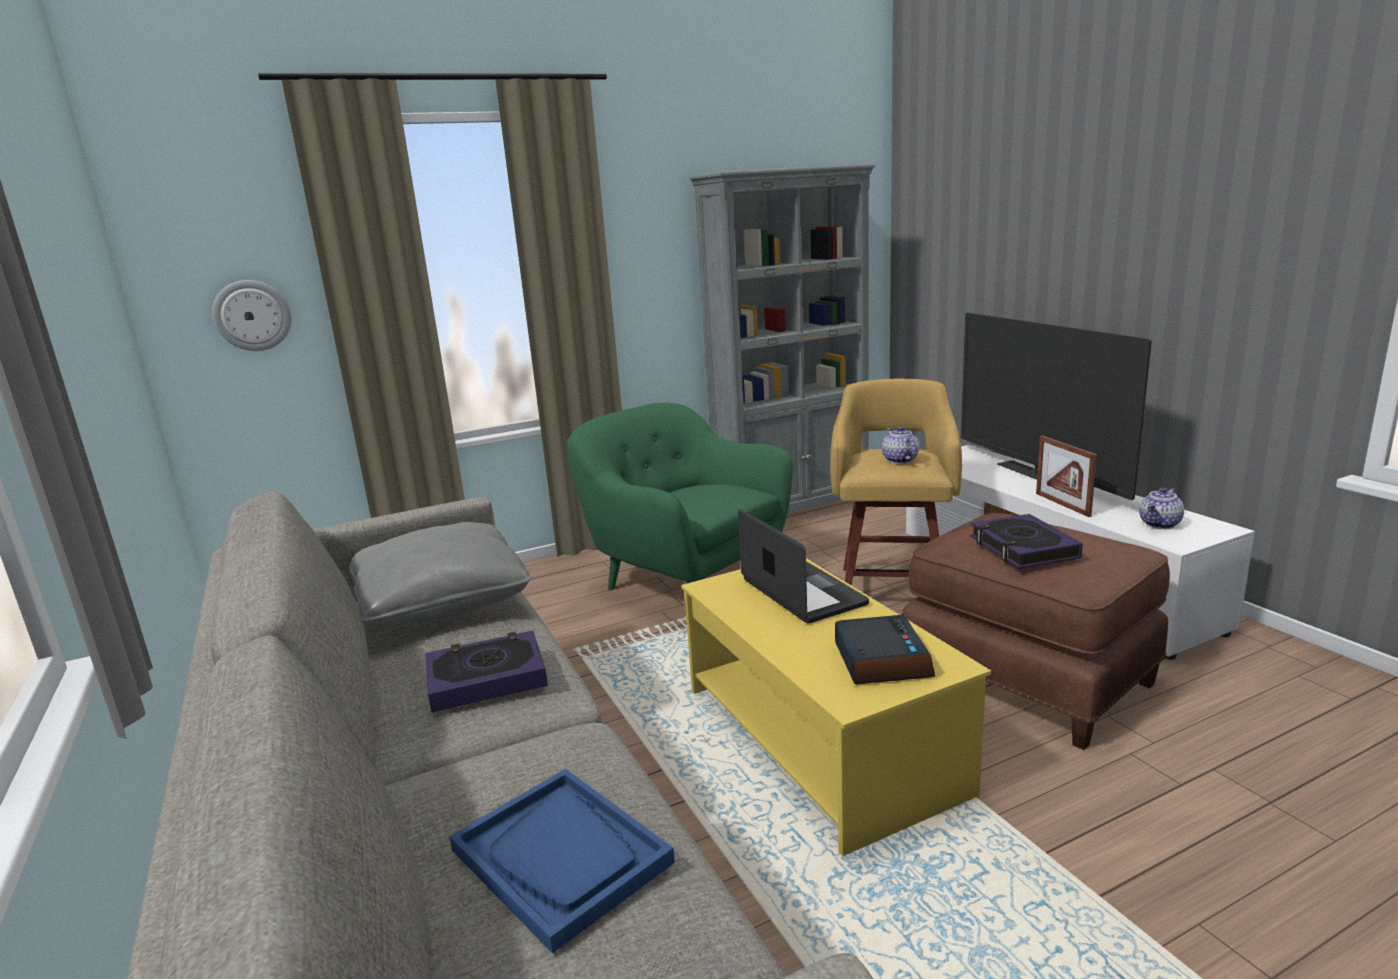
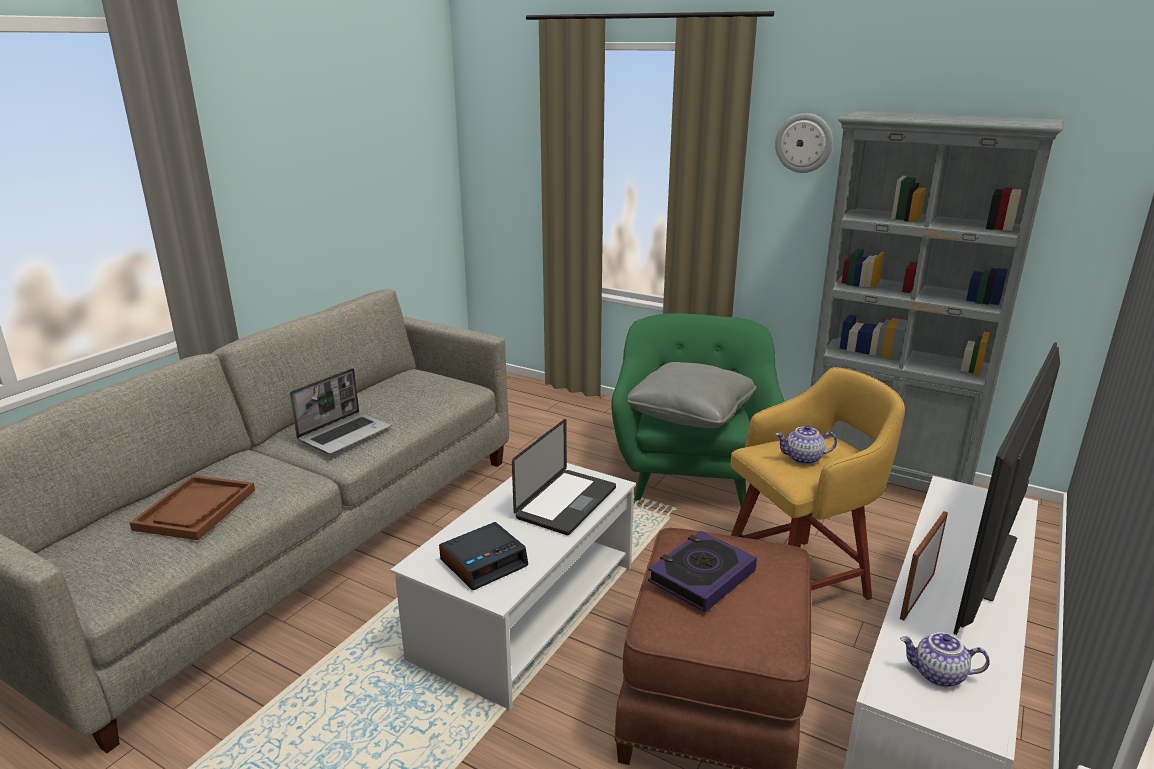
camera: 55 degrees right, 5 degrees up
(252, 315) = (511, 174): wall clock -> wall clock (804, 143)
(442, 602) = (423, 390): grey pillow -> grey pillow (690, 413)
(486, 678) = (345, 434): book -> laptop
(561, 856) = (196, 509): blue tray -> brown tray
(818, 738) = (527, 609): yellow coffee table -> white coffee table
(899, 460) = (804, 458): teapot -> teapot turned 135 degrees counterclockwise

